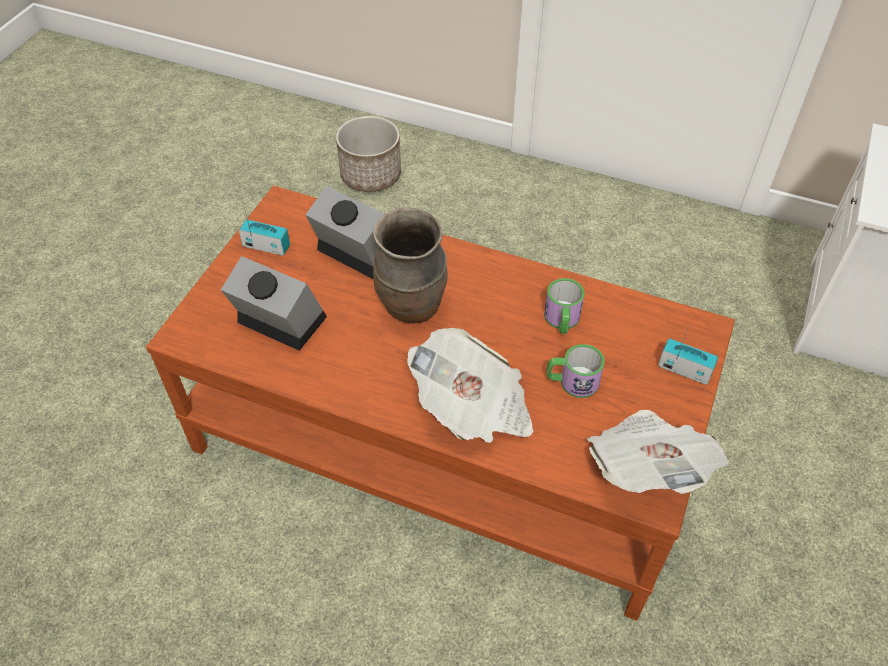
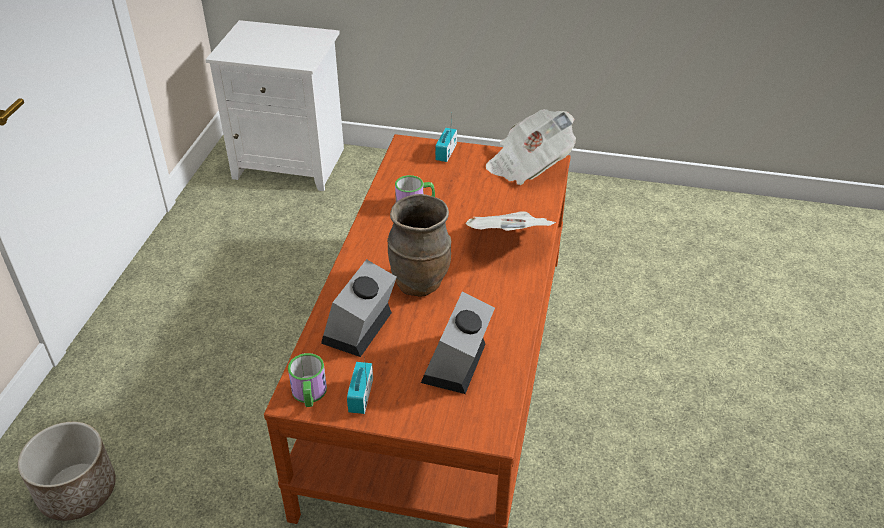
camera: 100 degrees left, 10 degrees down
(572, 382) = (471, 197): mug -> mug (309, 394)

